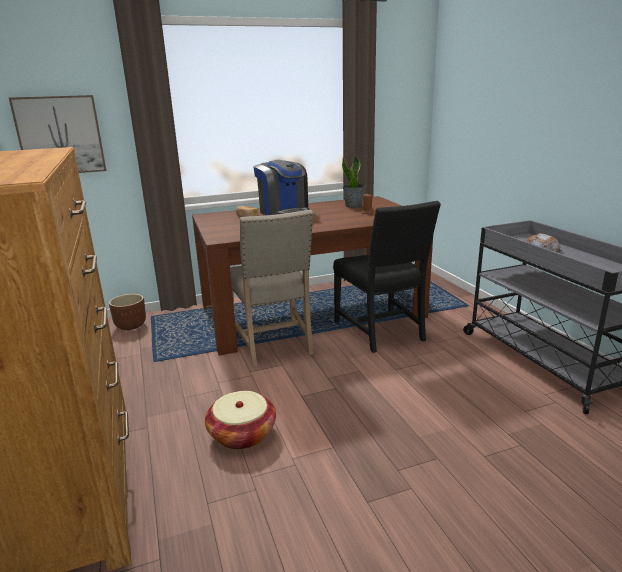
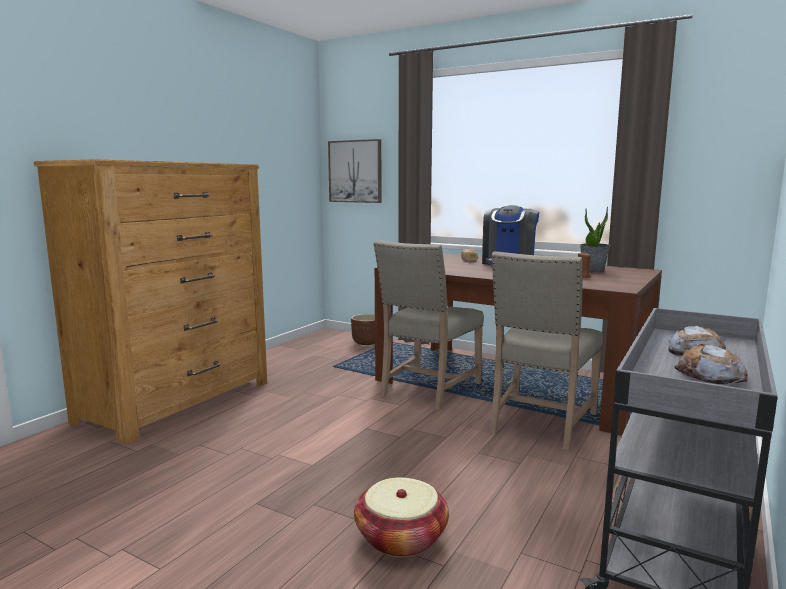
camera: 50 degrees right, 10 degrees down
(242, 434) = (285, 426): basket -> basket (401, 538)
(382, 331) = (540, 423): black chair -> beige chair
(582, 260) = (710, 374): none -> bread

